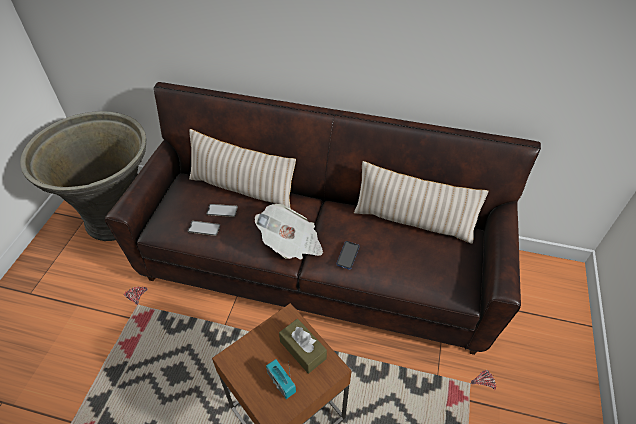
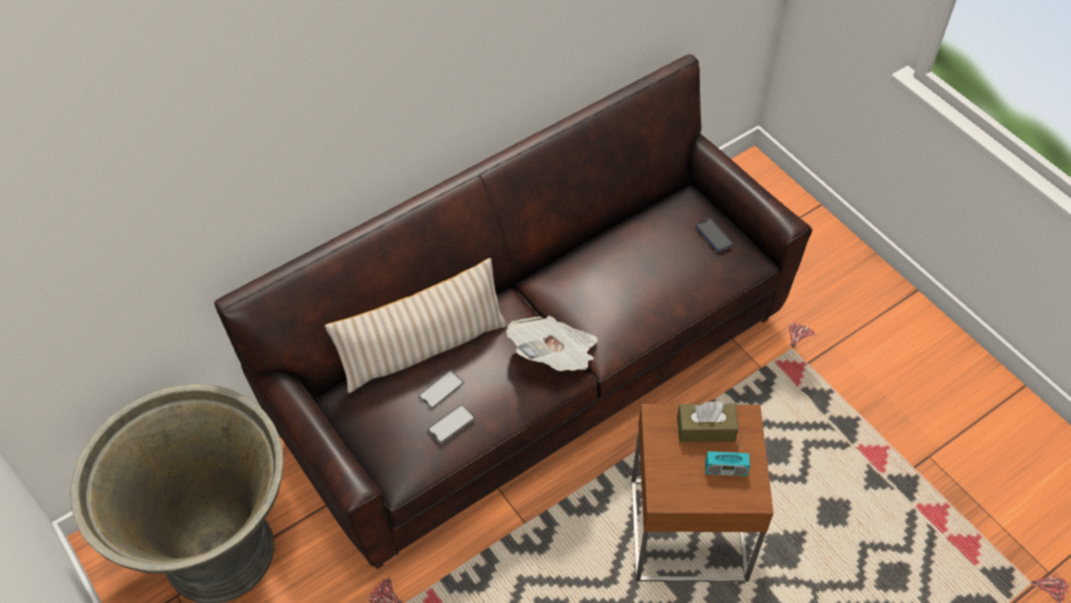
camera: 50 degrees left, 5 degrees up
(348, 255) = (621, 316): phone -> phone (714, 236)
(413, 221) = (630, 230): beige pillow -> none

